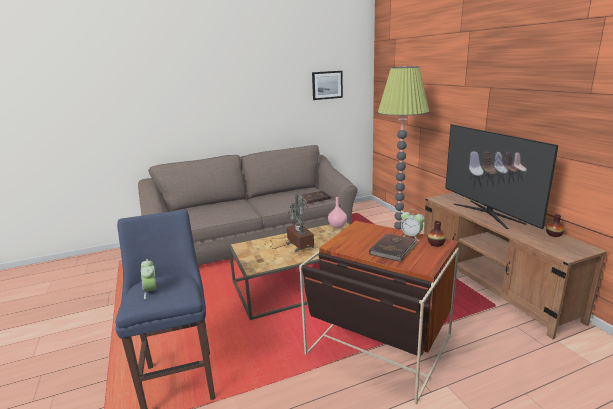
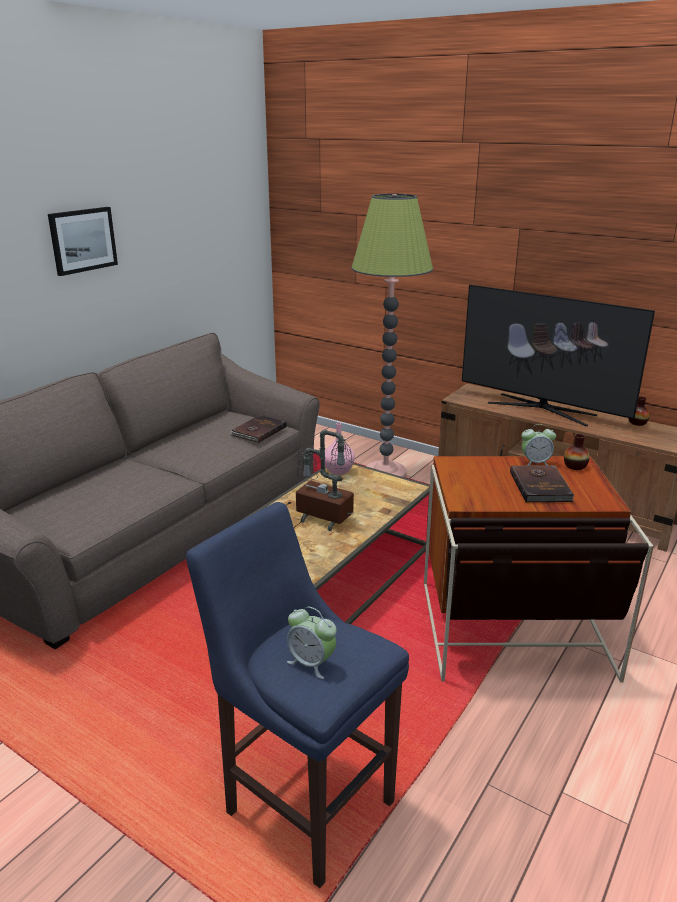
camera: 35 degrees left, 5 degrees up
(327, 85) = (207, 219): picture -> picture (82, 240)

